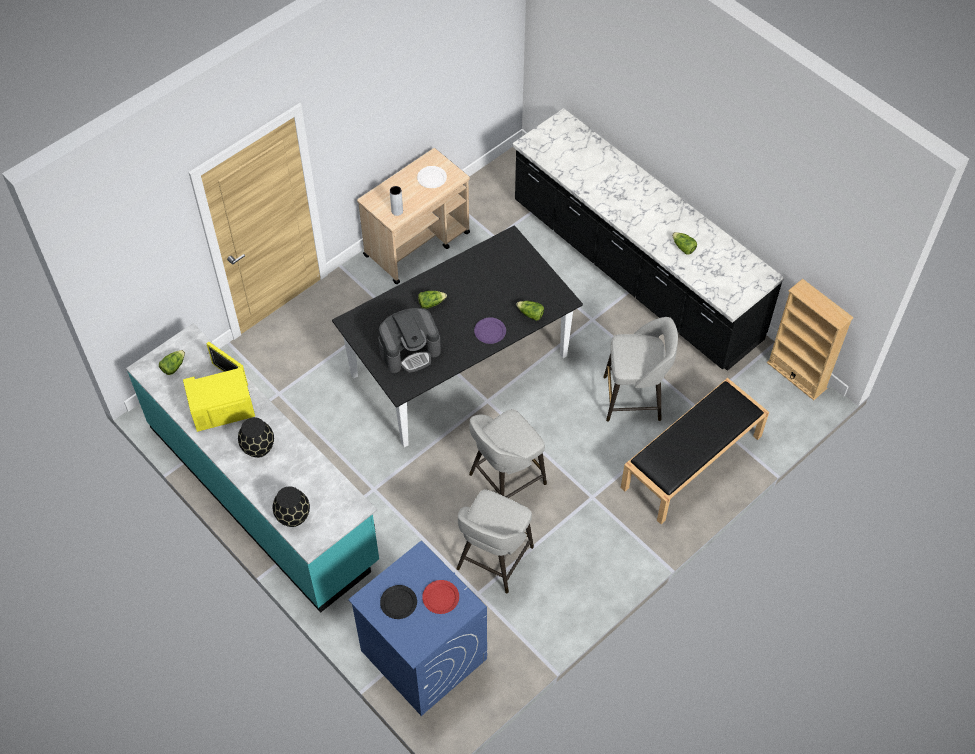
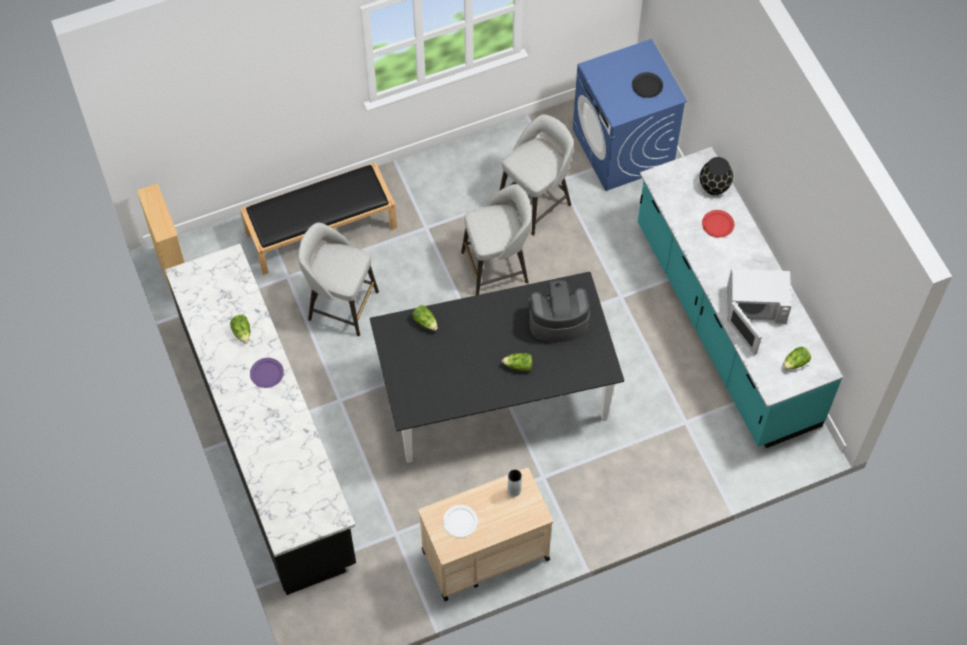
camera: 160 degrees left, 5 degrees up
(223, 405) = (754, 307): yellow microwave -> white microwave
(258, 448) = (731, 256): black vase -> none
(441, 597) = (611, 80): red plate -> red plate (717, 224)
(490, 332) = (473, 316): purple plate -> purple plate (267, 373)

